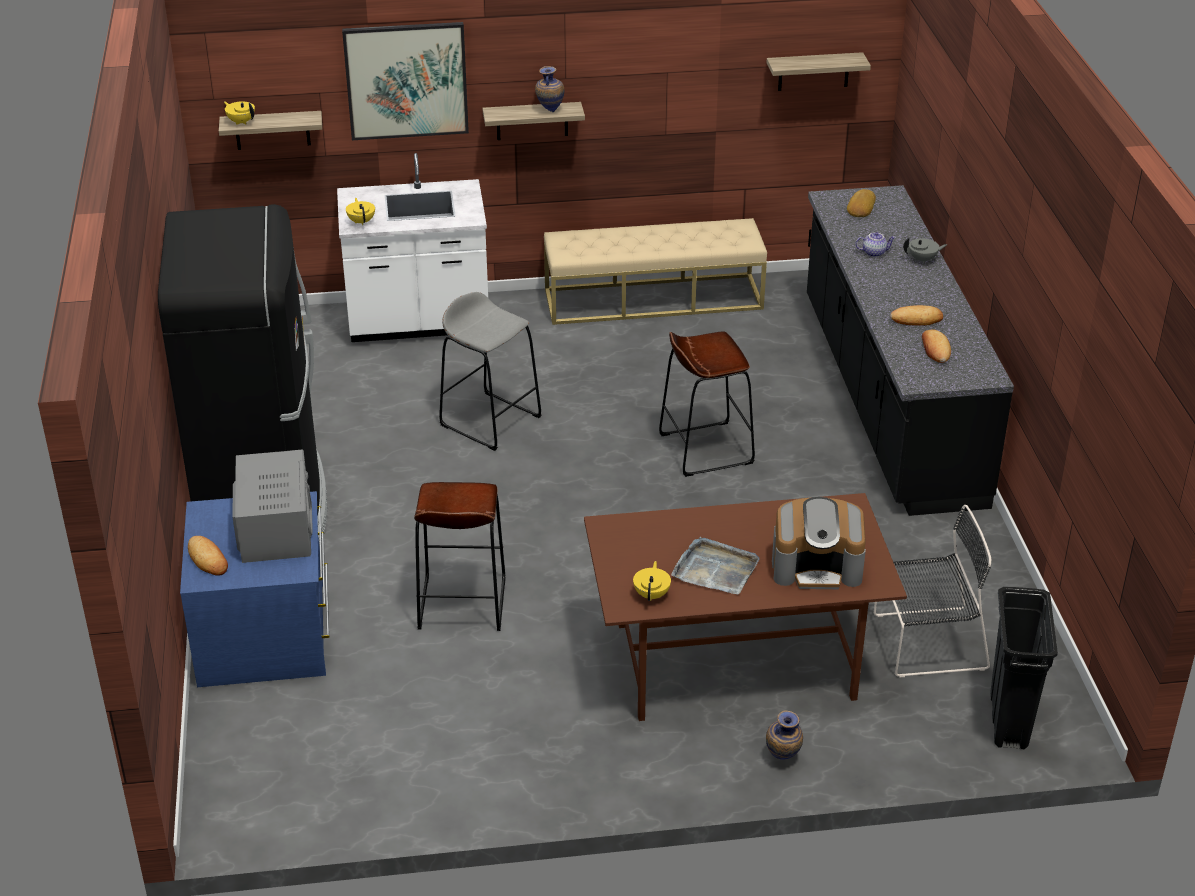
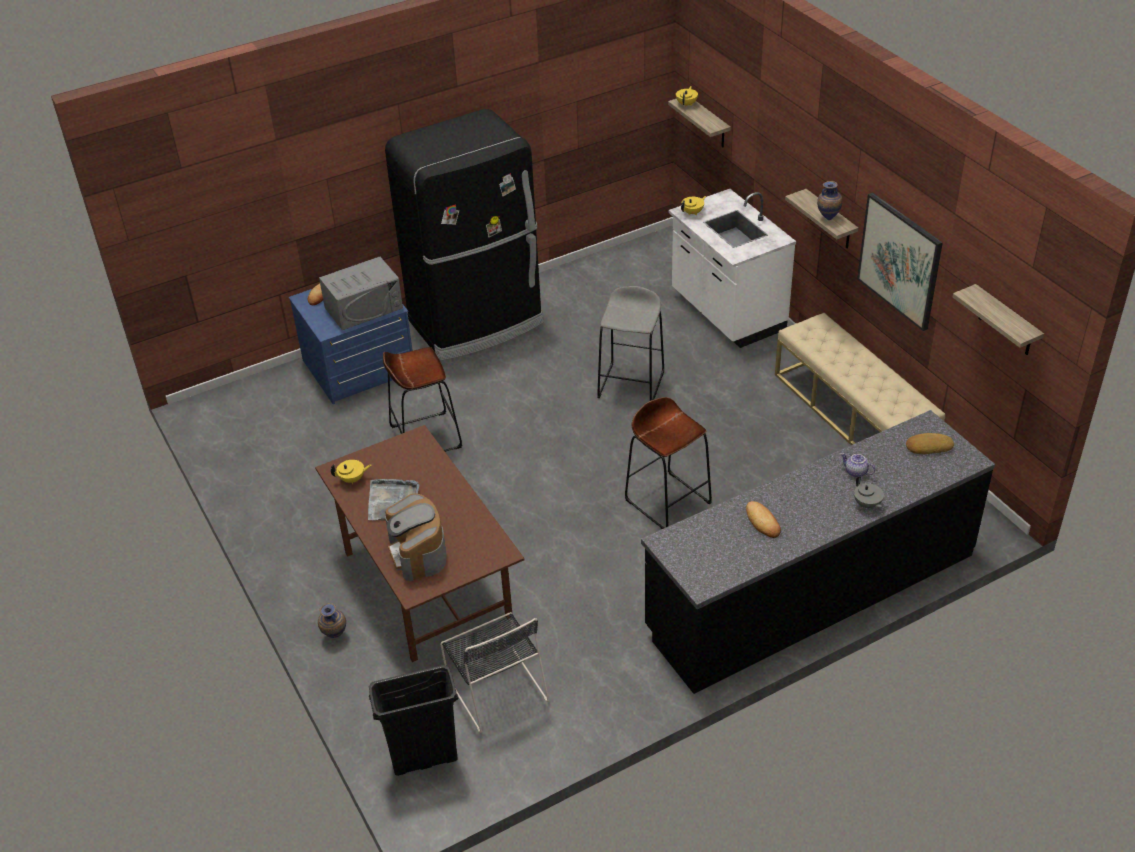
camera: 70 degrees right, 5 degrees up
(406, 80) = (771, 137): picture -> picture (900, 260)
(874, 252) = (855, 472): teapot -> teapot turned 150 degrees clockwise
(935, 350) = (721, 543): bread -> none

